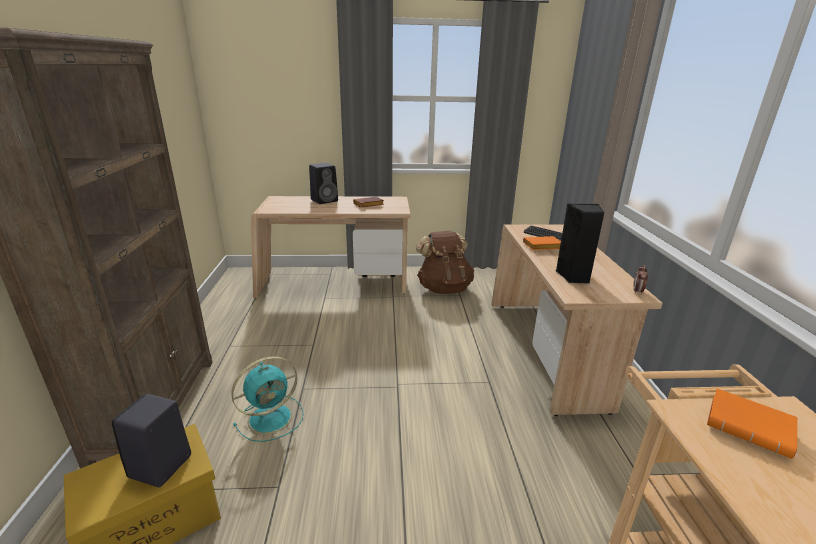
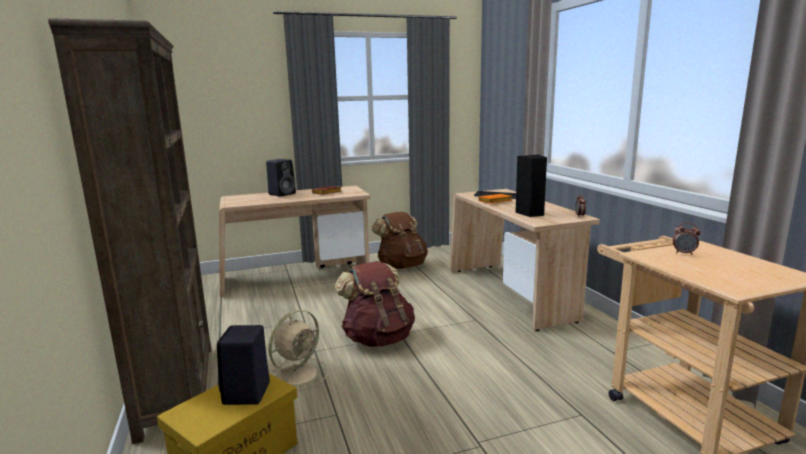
camera: 15 degrees left, 10 degrees down
(272, 417) = (299, 374): turquoise fan -> beige fan
(372, 386) = (378, 338): none -> brown backpack
(751, 427) = (684, 253): orange book -> alarm clock

